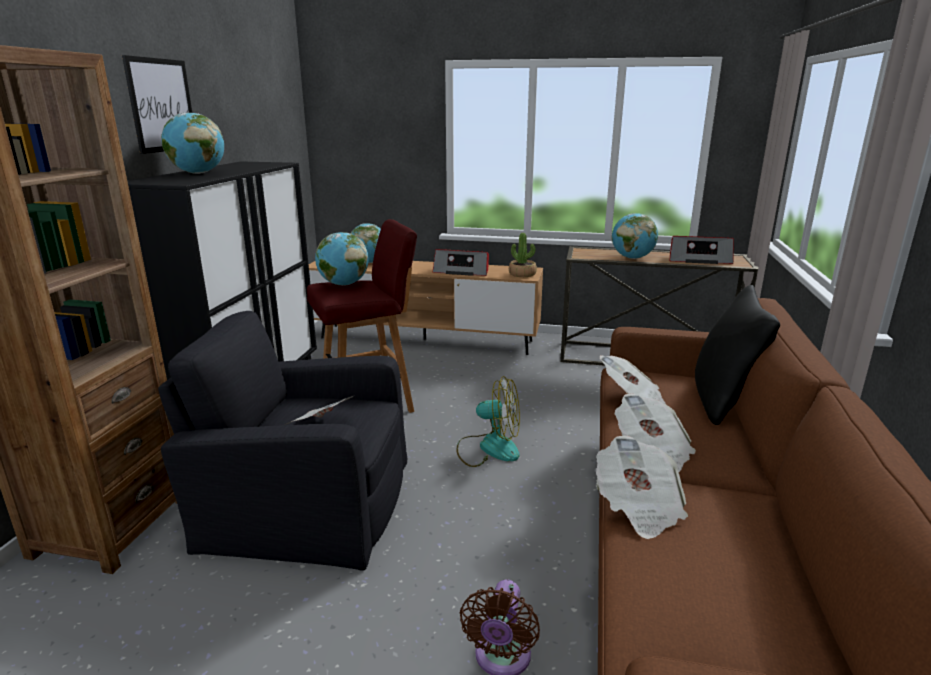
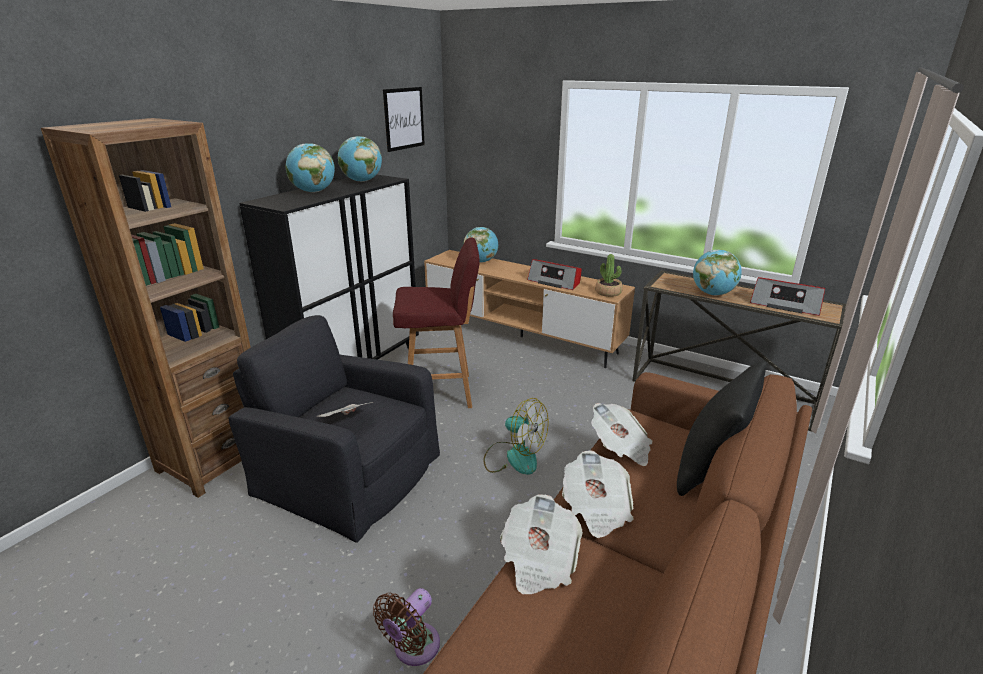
camera: 20 degrees right, 5 degrees up
(161, 105) = (292, 135): picture -> picture (404, 118)
(343, 284) = (422, 292): globe -> globe (362, 181)

